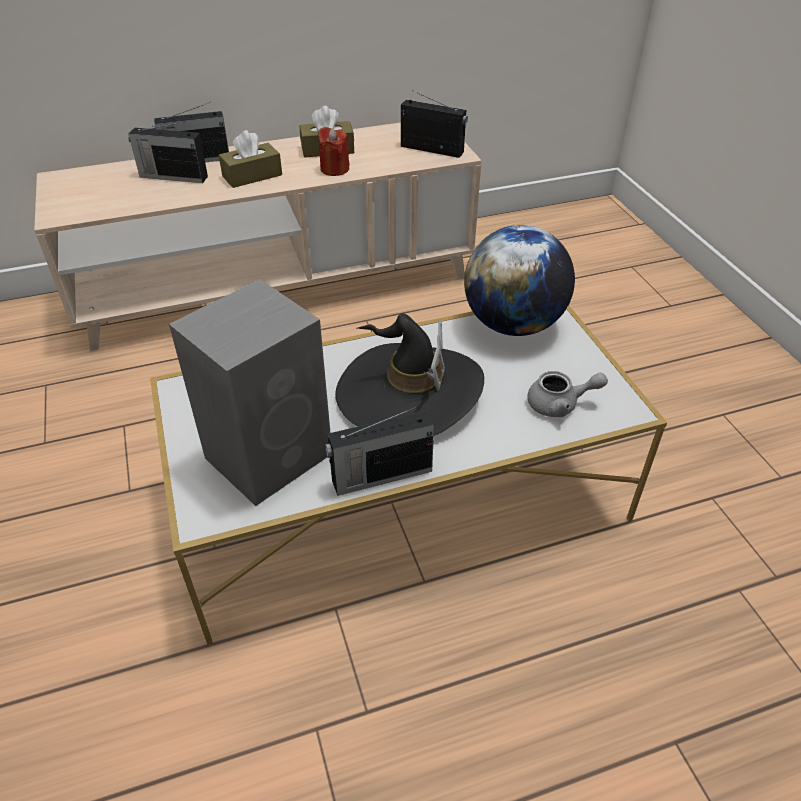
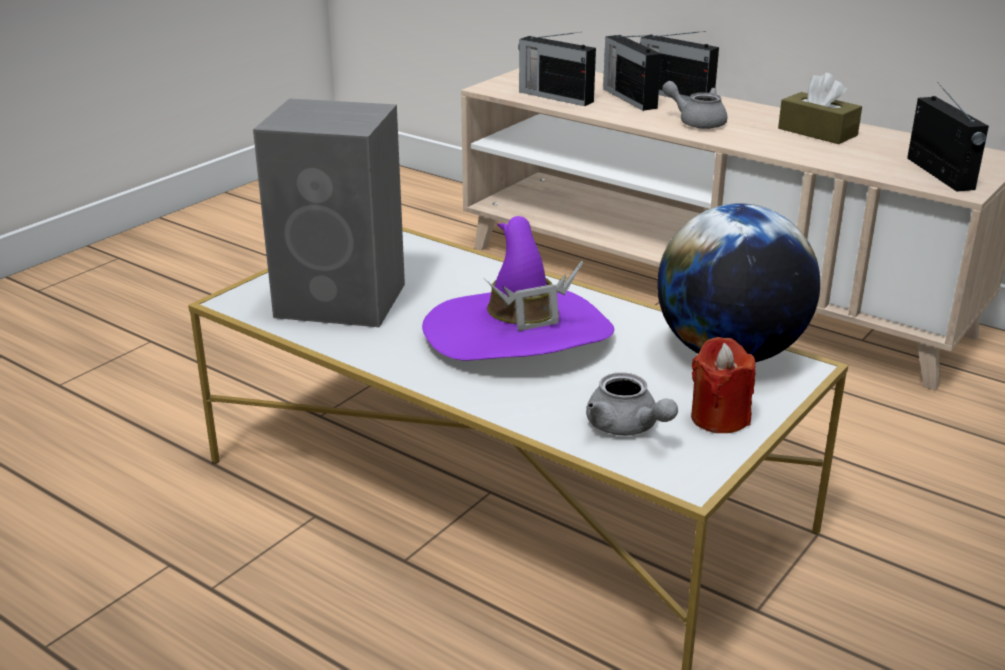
camera: 55 degrees right, 15 degrees down
(252, 176) = (696, 122): brown tissue box -> grey teapot
(334, 169) = (787, 147): red candle -> red candle (719, 418)
(380, 476) = (377, 360): radio -> radio (554, 96)
(409, 393) = (518, 334): black hat -> purple hat

